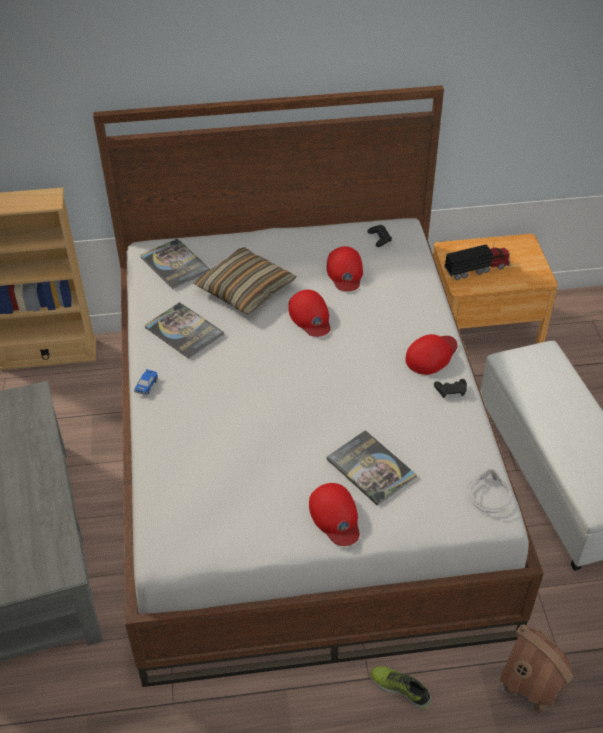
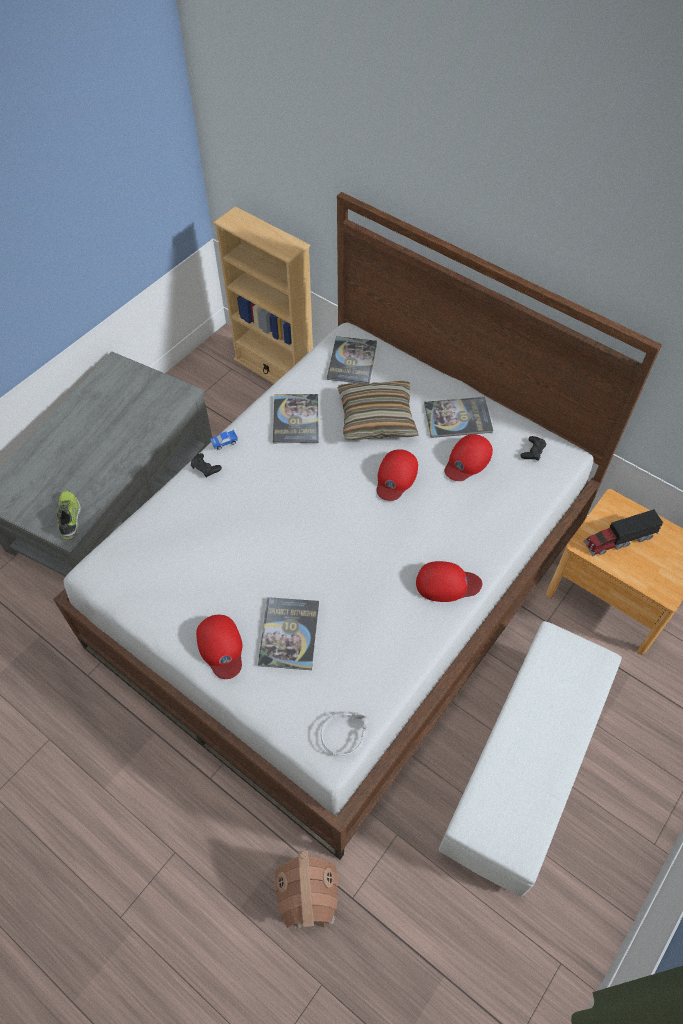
camera: 45 degrees right, 10 degrees up
(303, 251) = (457, 418): none -> book
(335, 516) = (221, 647): red cap -> red cap turned 45 degrees counterclockwise
(400, 688) = (220, 806): shoe -> shoe (70, 517)
(451, 390) = (425, 625): black game controller -> black game controller (205, 468)
(477, 268) = (618, 539): toy truck -> toy truck turned 135 degrees clockwise

